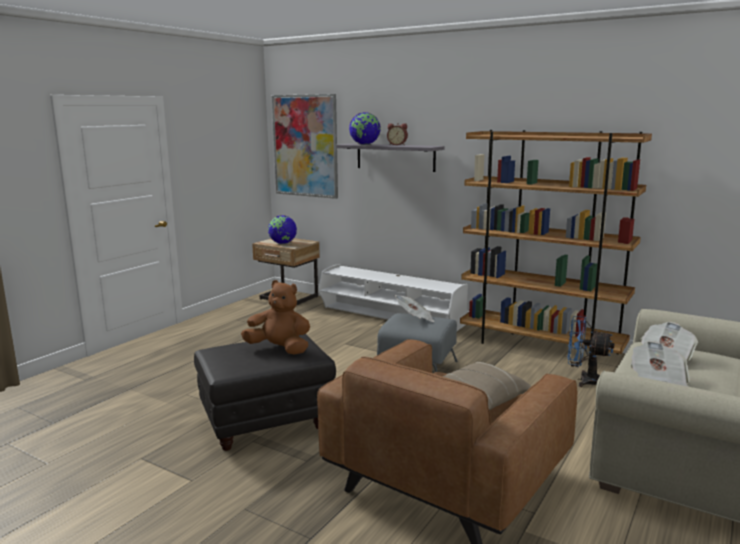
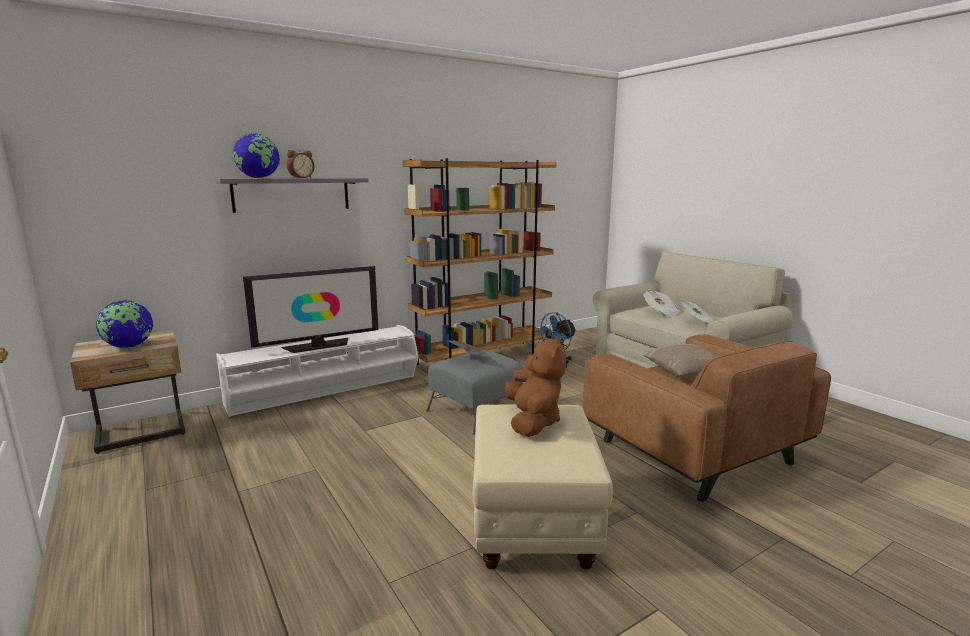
camera: 65 degrees left, 0 degrees up
(266, 423) = (534, 523): black ottoman -> beige ottoman
(279, 349) = (533, 422): brown plush toy -> brown plush toy turned 135 degrees clockwise
(305, 146) = (118, 185): picture -> none
(387, 278) = (318, 346): none -> television

